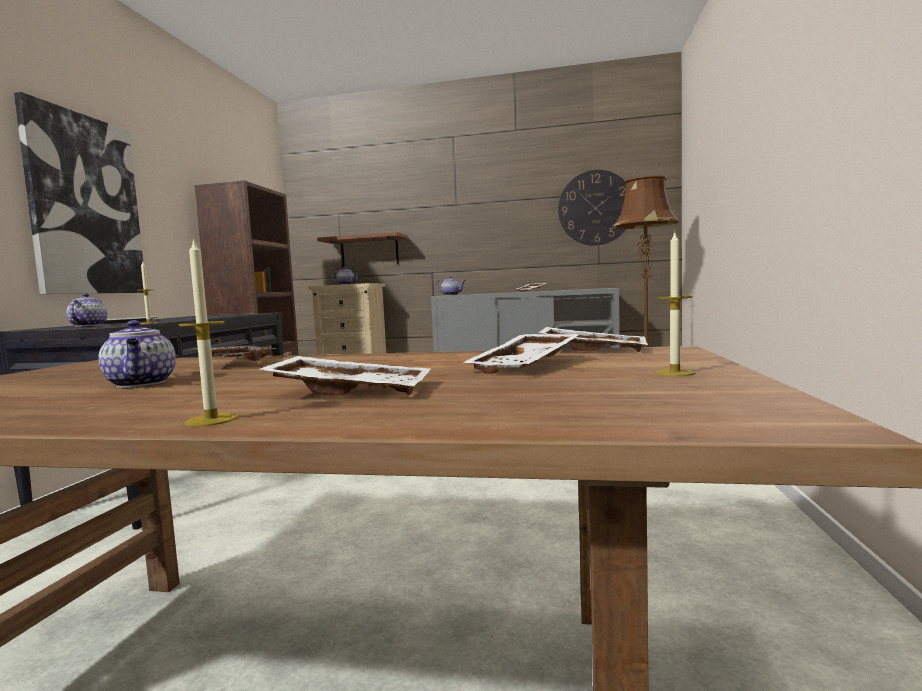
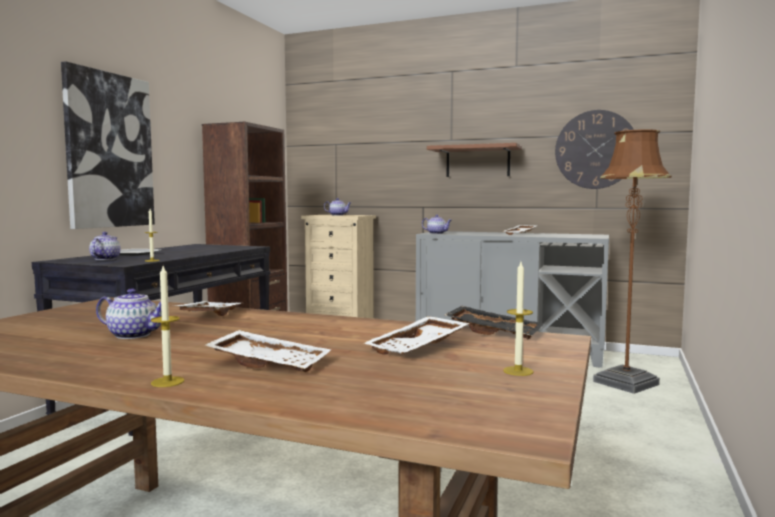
camera: 10 degrees right, 0 degrees up
(142, 383) = (134, 335): teapot -> teapot turned 60 degrees counterclockwise
(369, 251) = (363, 182): brown shelf -> brown shelf (477, 161)
(593, 350) = (494, 332): white tray -> black tray

